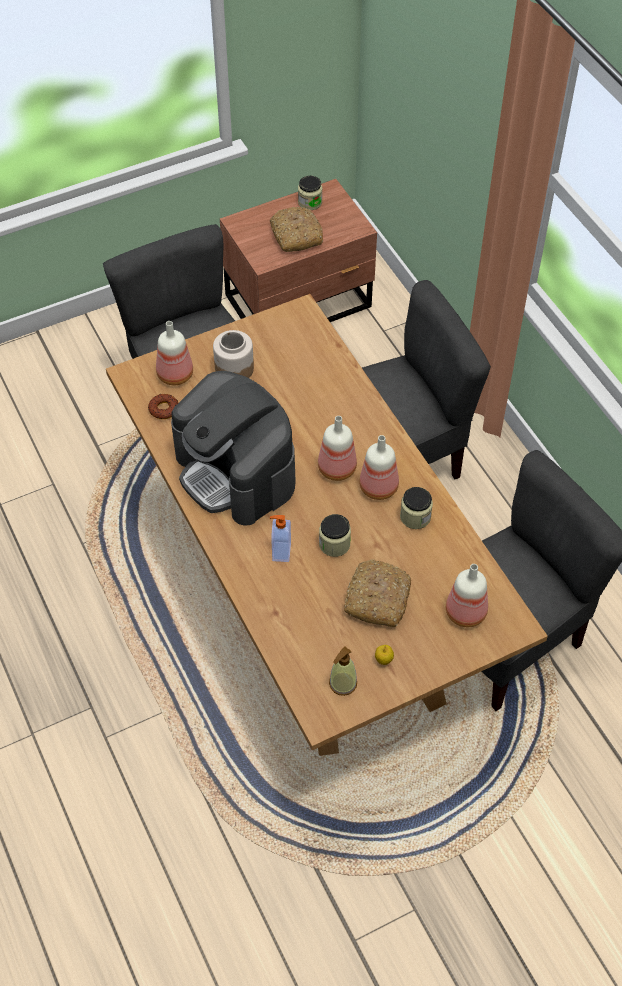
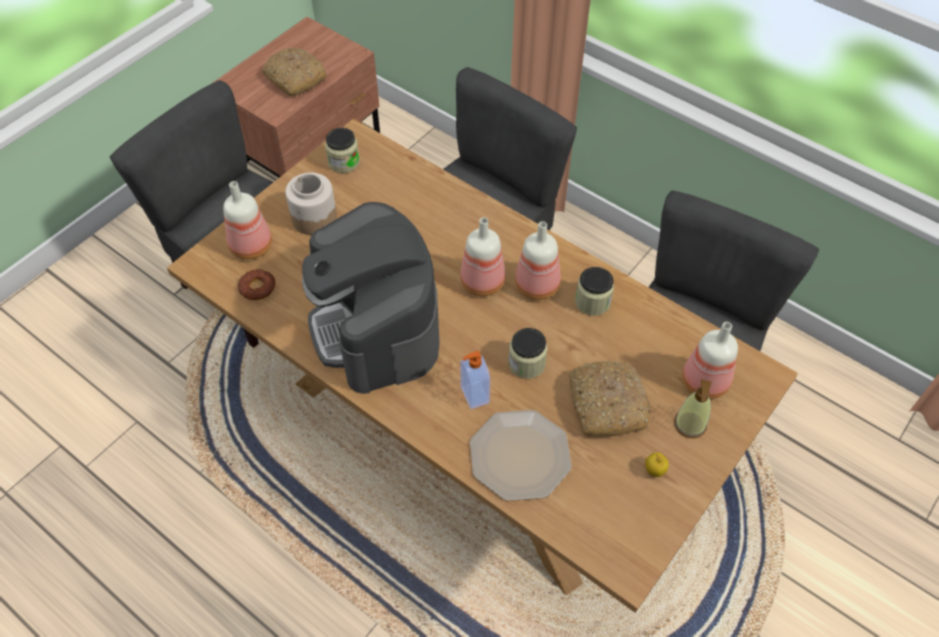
camera: 25 degrees left, 0 degrees up
(236, 472) = (376, 327): coffee machine -> coffee machine turned 45 degrees clockwise
(290, 609) = (521, 455): none -> plate
(310, 202) = (293, 44): jar -> jar (344, 162)
(342, 683) = (627, 517): soap dispenser -> soap dispenser (690, 425)

